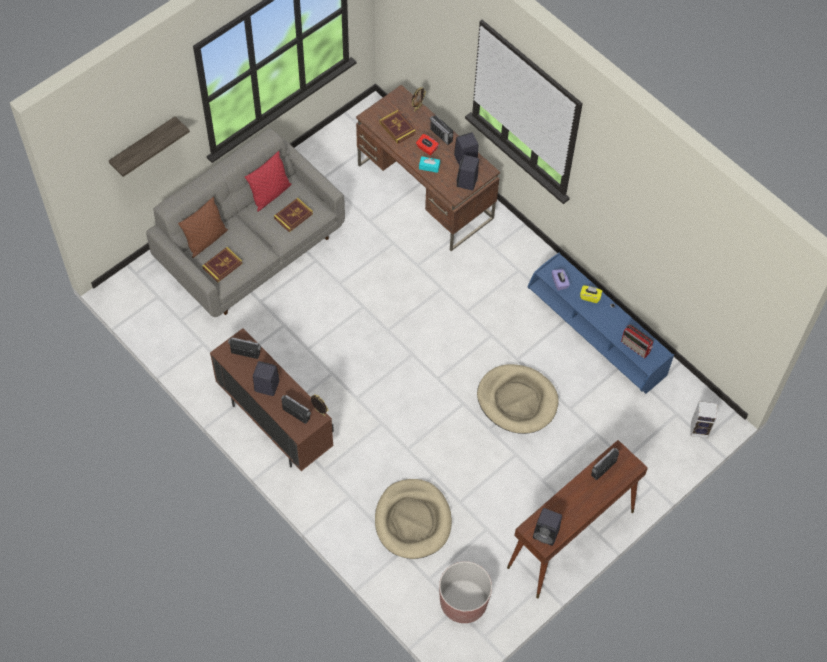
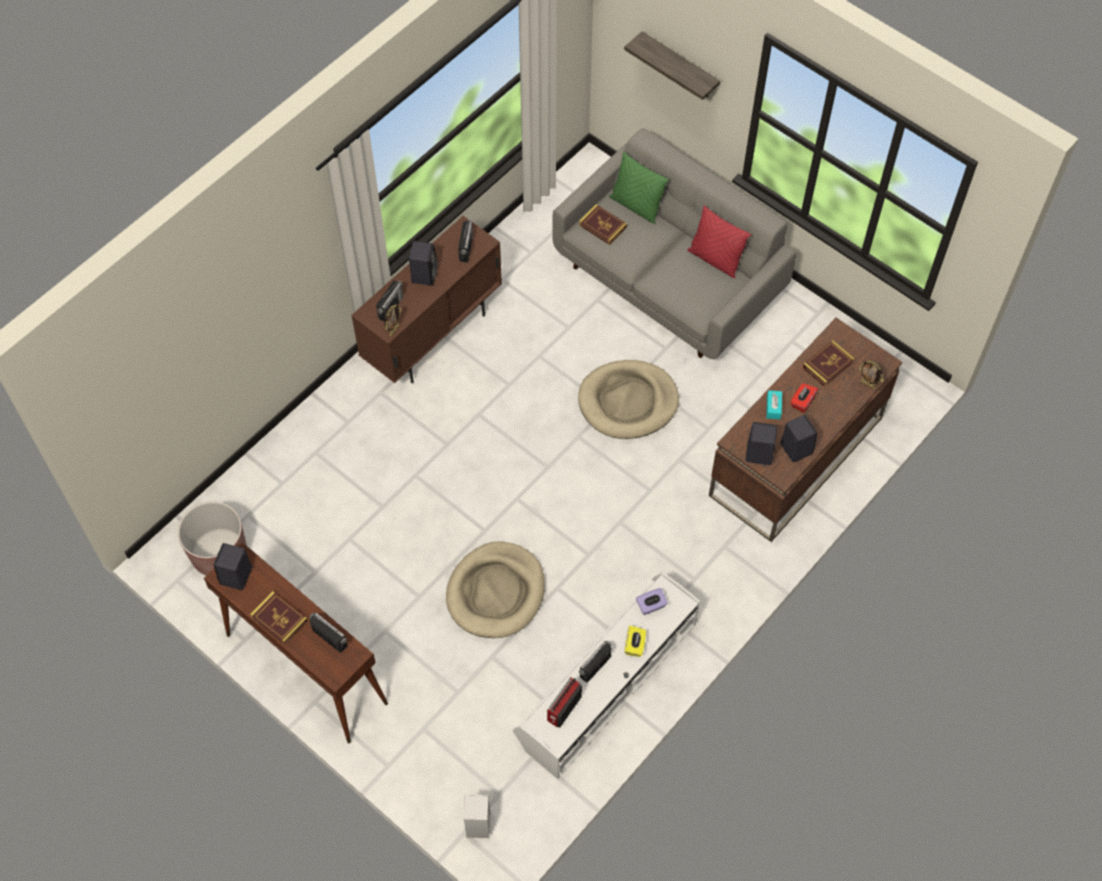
camera: 85 degrees right, 0 degrees up
(206, 240) = (636, 206): brown pillow -> green pillow
(293, 216) = (687, 286): book -> book (279, 619)
(413, 520) = (321, 490): beige dog bed -> beige dog bed (628, 402)
(441, 135) = (828, 416): radio -> radio (595, 667)
(595, 336) = (606, 682): blue tv stand -> white tv stand

